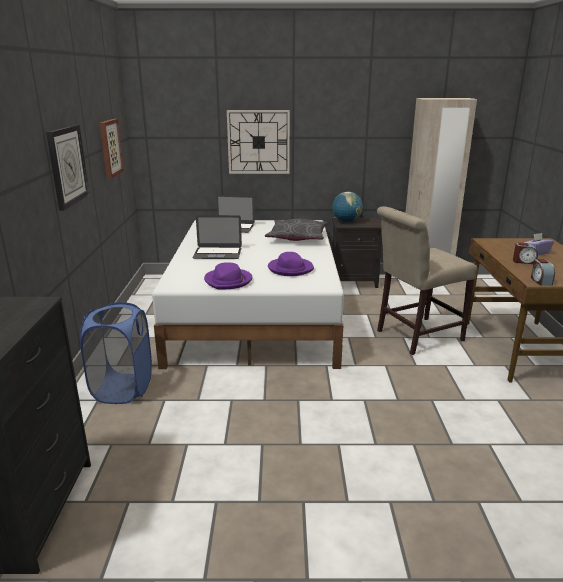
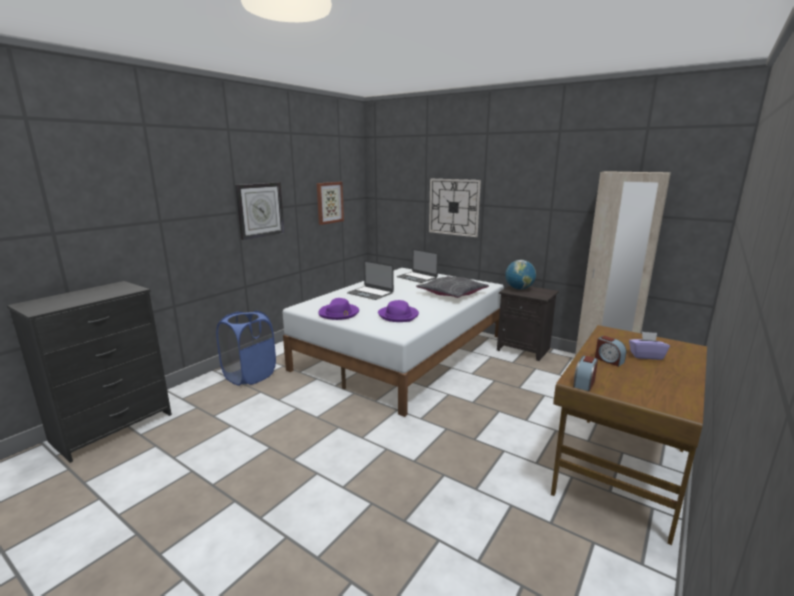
camera: 35 degrees right, 5 degrees down
(415, 336) = (512, 414): beige chair -> none

